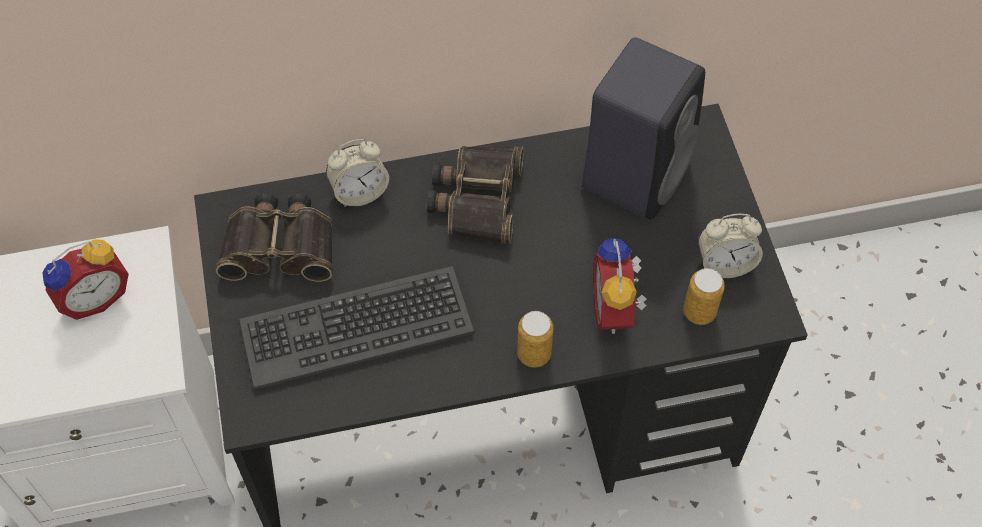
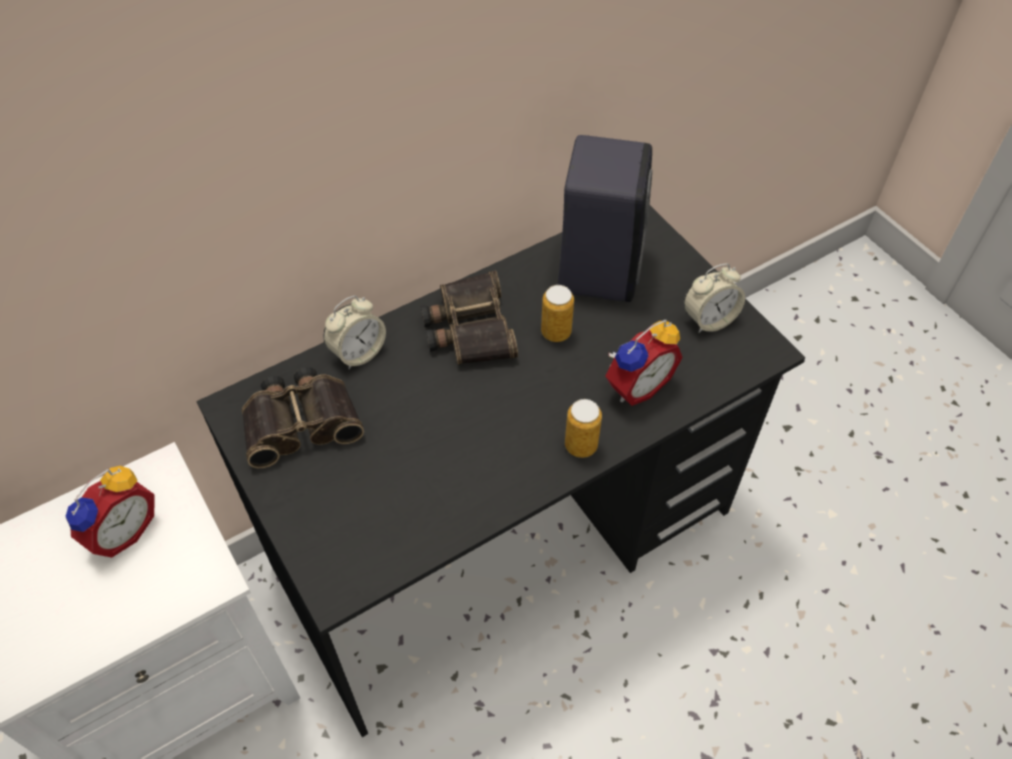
camera: 20 degrees left, 5 degrees down
(356, 326) = (404, 472): keyboard -> none
(616, 310) = (635, 385): alarm clock -> alarm clock turned 105 degrees counterclockwise
(699, 312) = (707, 365): can -> can (556, 332)

